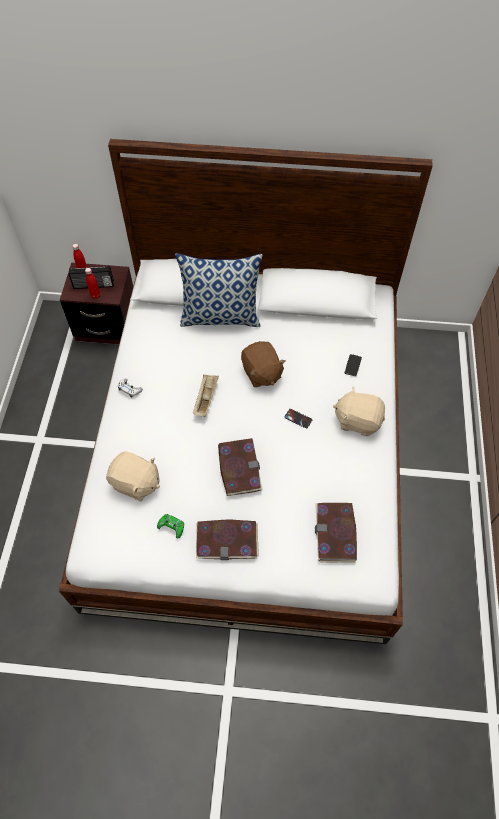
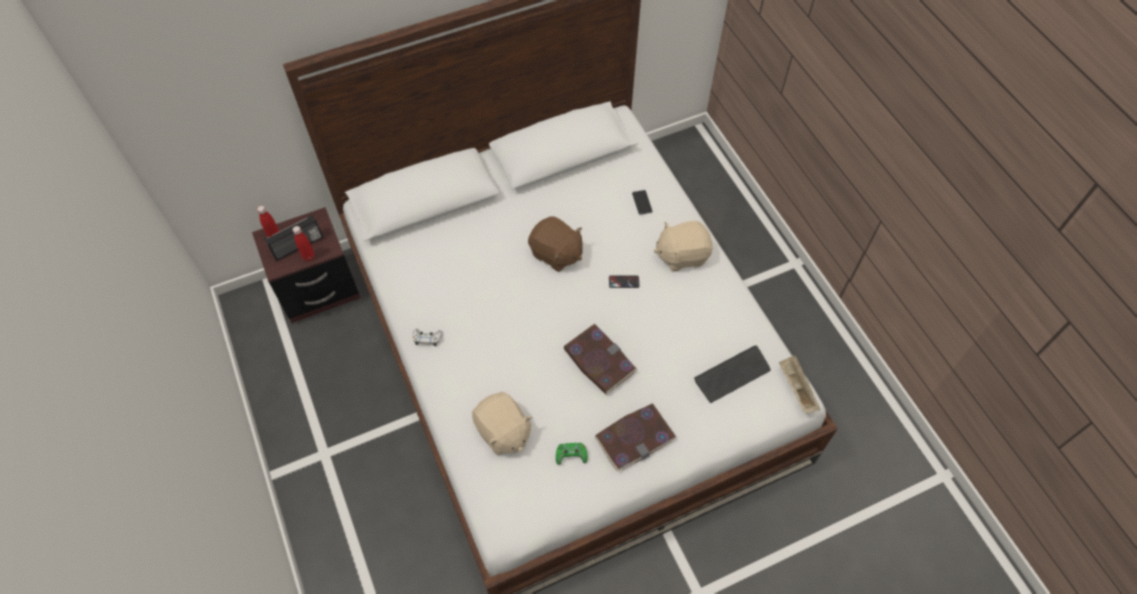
camera: 30 degrees left, 0 degrees up
(135, 483) = (502, 432): beige plush toy -> beige plush toy turned 60 degrees clockwise
(206, 399) = (517, 308): beige tray -> beige tray (796, 388)
(221, 316) = (473, 214): pillow -> none
(335, 533) = (732, 375): book -> keyboard

